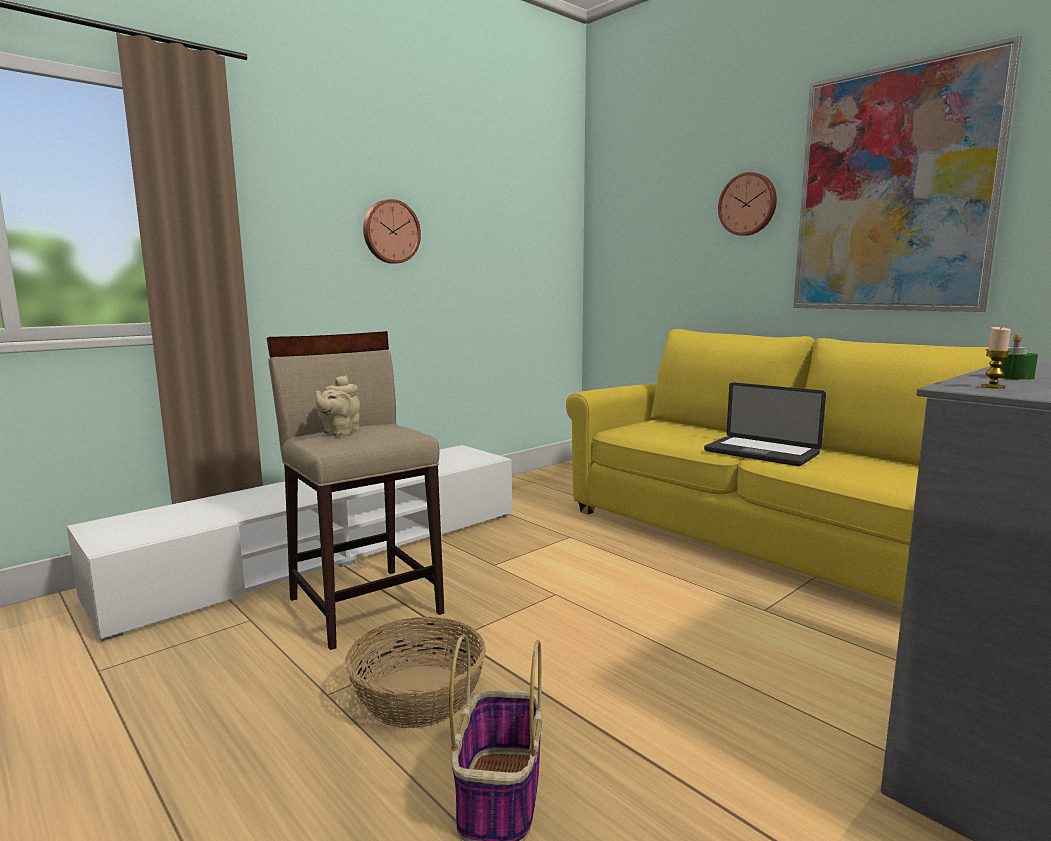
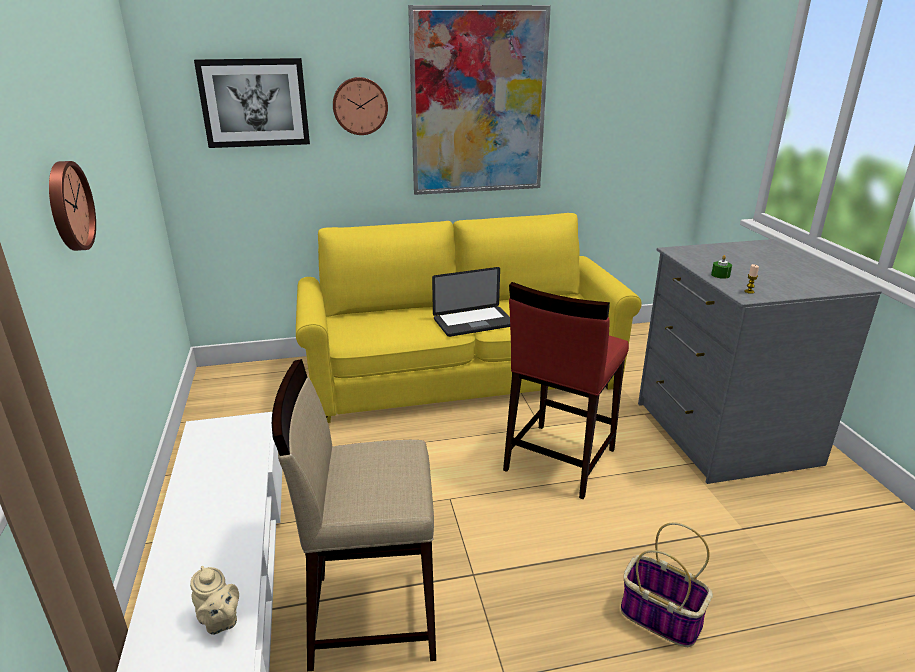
camera: 60 degrees left, 15 degrees up
(339, 433) = (365, 486): beige teapot -> beige teapot (219, 621)
(419, 695) = (539, 622): basket -> none
(657, 208) = (254, 103): none -> picture
(717, 638) = (558, 460): none -> red stool

